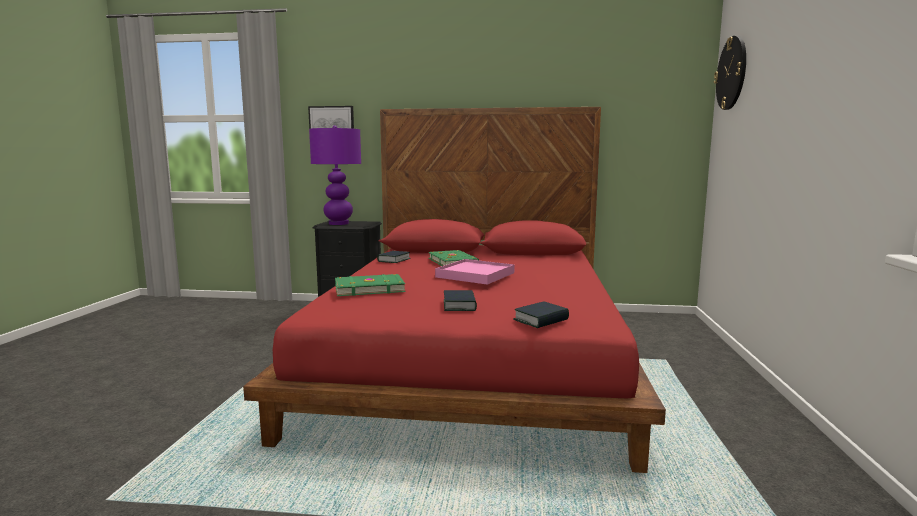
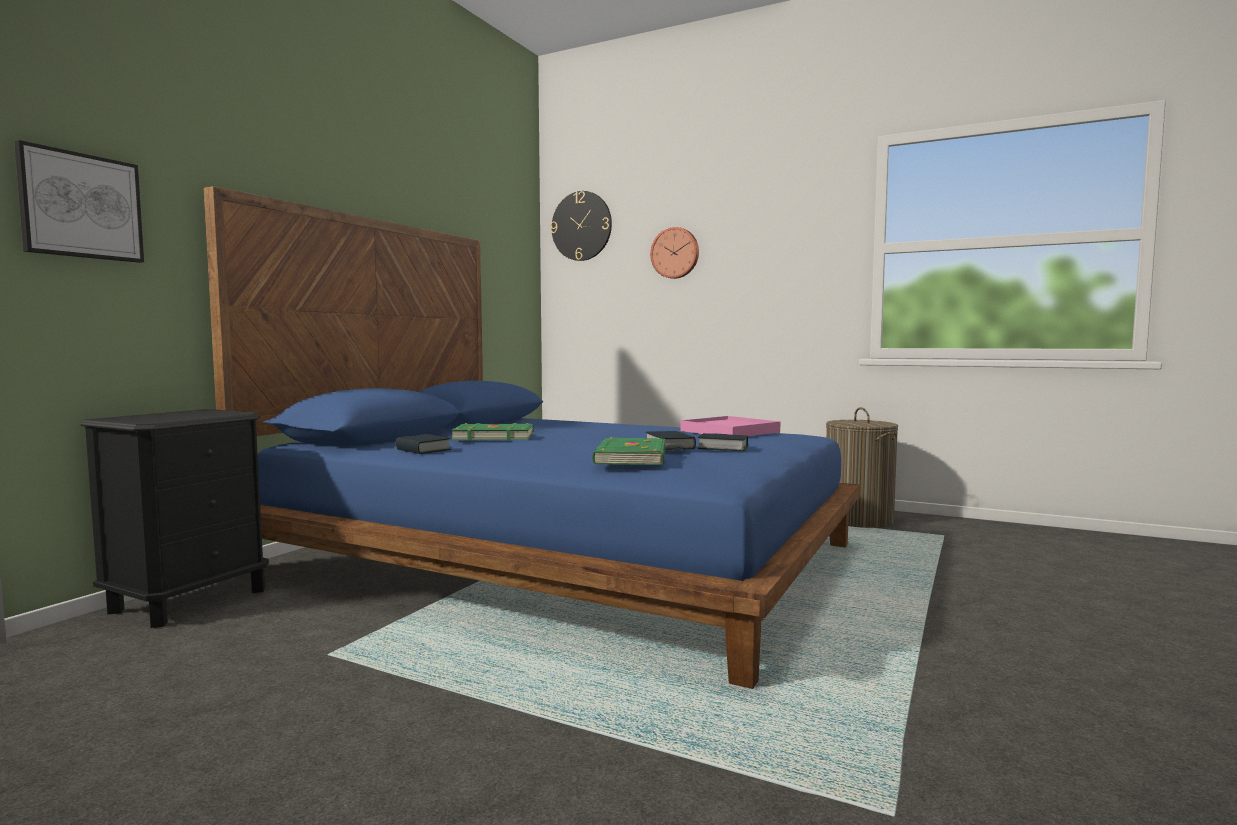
camera: 70 degrees left, 5 degrees down
(338, 223) = (167, 417): purple table lamp -> none
(474, 359) = (563, 557): red bed -> blue bed
(475, 275) = (595, 435): pink tray -> pink tray (729, 431)
(541, 320) = (791, 439): book -> book (670, 446)
(776, 96) = (675, 253): none -> wall clock
(788, 480) = (858, 520): none -> laundry basket

